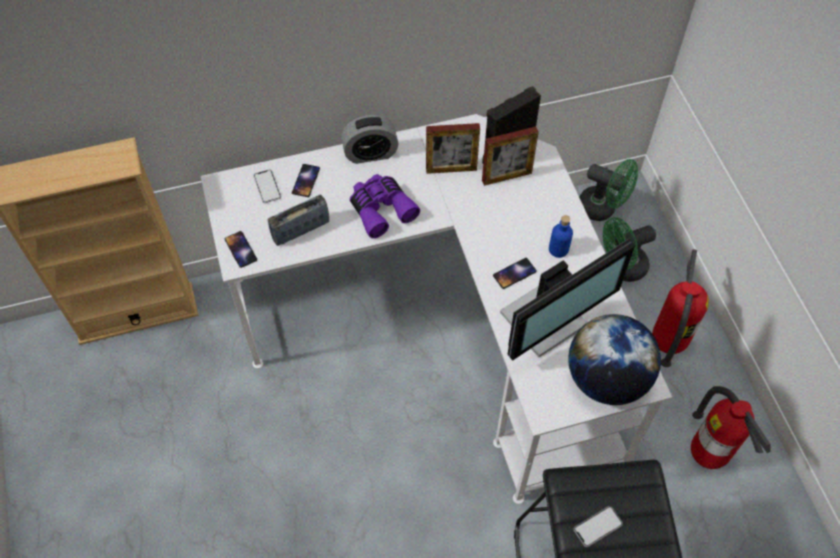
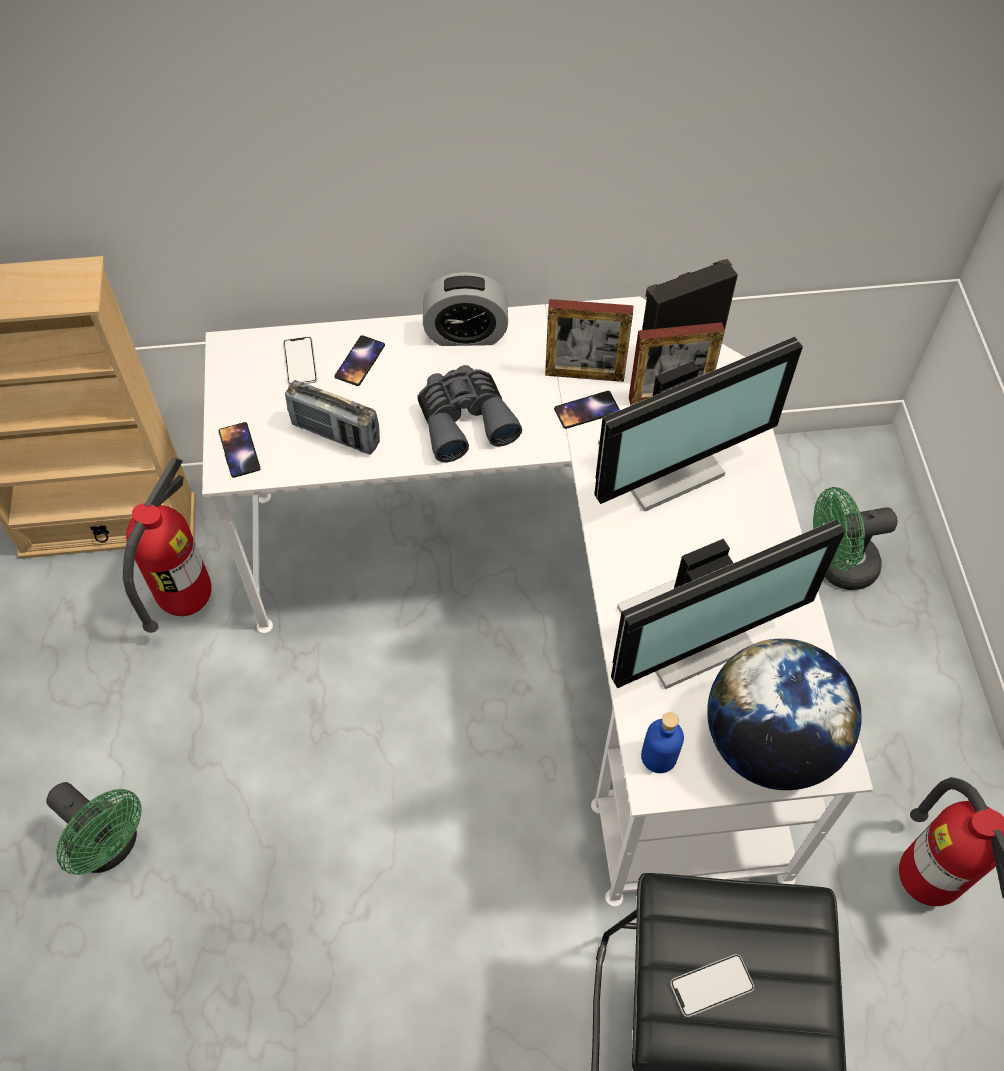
camera: 10 degrees right, 0 degrees up
(301, 230) = (336, 434): radio -> radio turned 135 degrees counterclockwise
(381, 209) = (464, 419): purple binoculars -> grey binoculars
(512, 218) = (665, 463): none -> monitor
(514, 273) = (652, 549): phone -> phone (587, 410)
(558, 249) = (729, 521): blue bottle -> blue bottle (659, 756)
(602, 208) = (823, 473): green fan -> green fan (111, 846)
(666, 343) = (888, 693): fire extinguisher -> fire extinguisher (187, 600)

